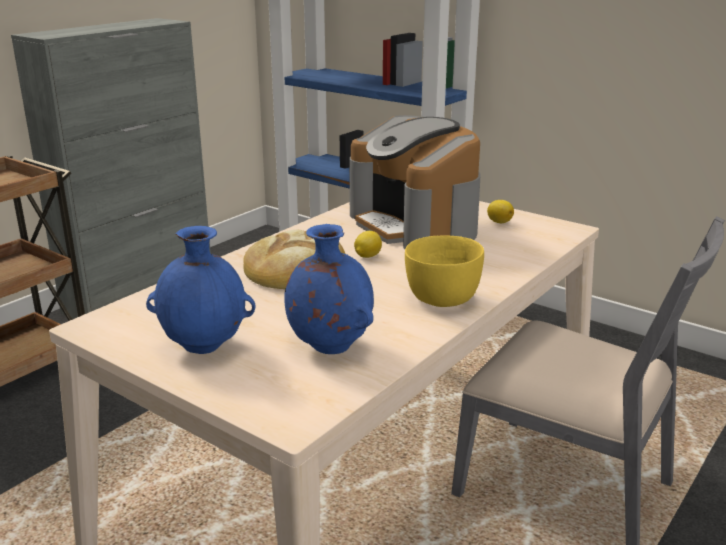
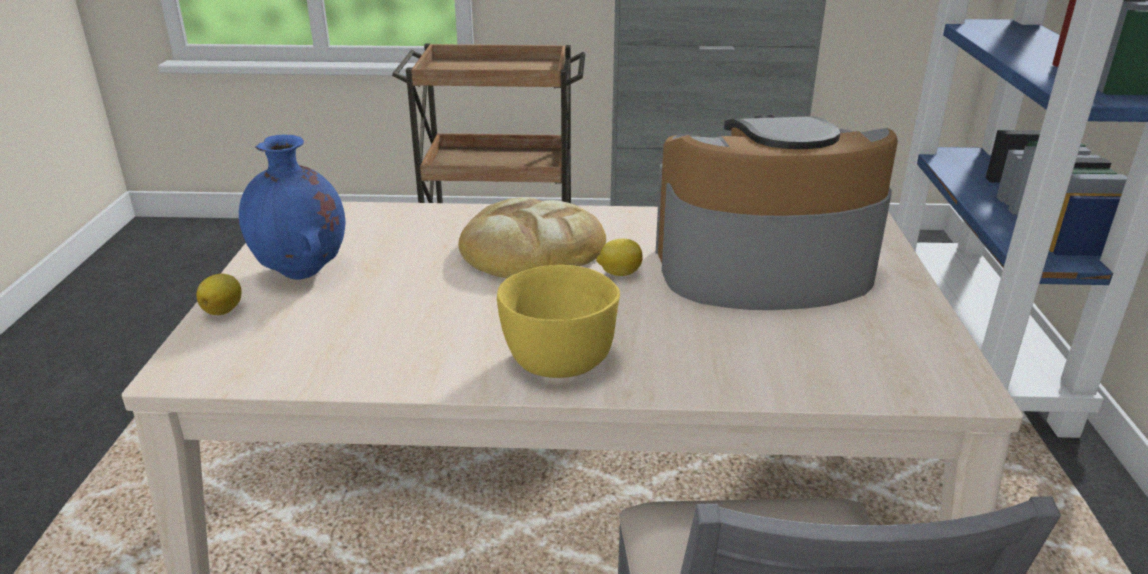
camera: 55 degrees right, 5 degrees up
(329, 347) = (358, 333): blue vase -> none
(415, 225) = (762, 269): coffee machine -> coffee machine turned 60 degrees clockwise
(499, 222) = (881, 321): lemon -> lemon (224, 310)

